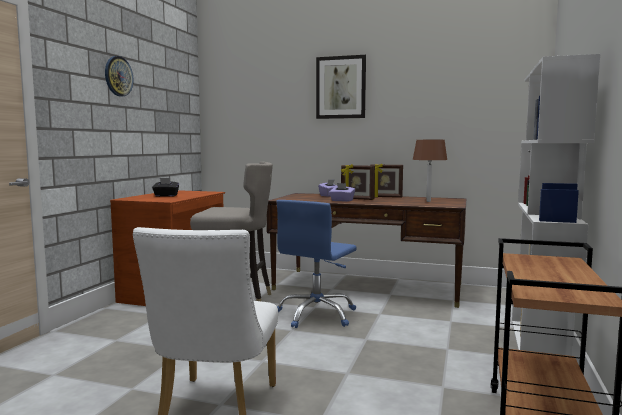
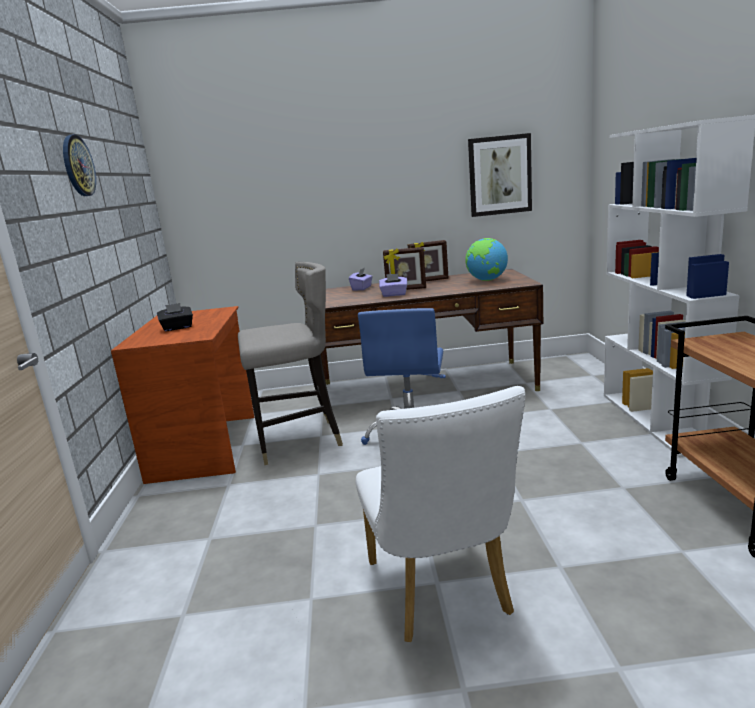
camera: 20 degrees left, 10 degrees up
(341, 87) = (354, 150): picture -> picture (499, 175)
(428, 201) = (487, 280): brown table lamp -> globe

